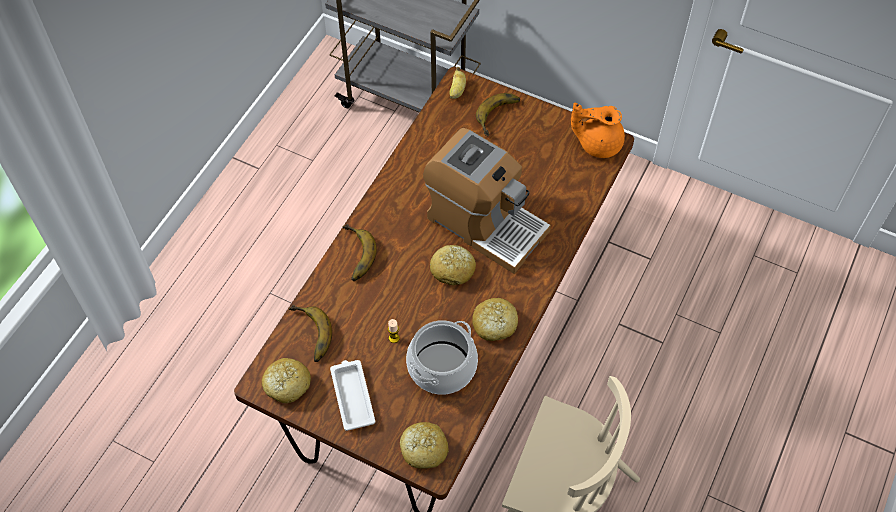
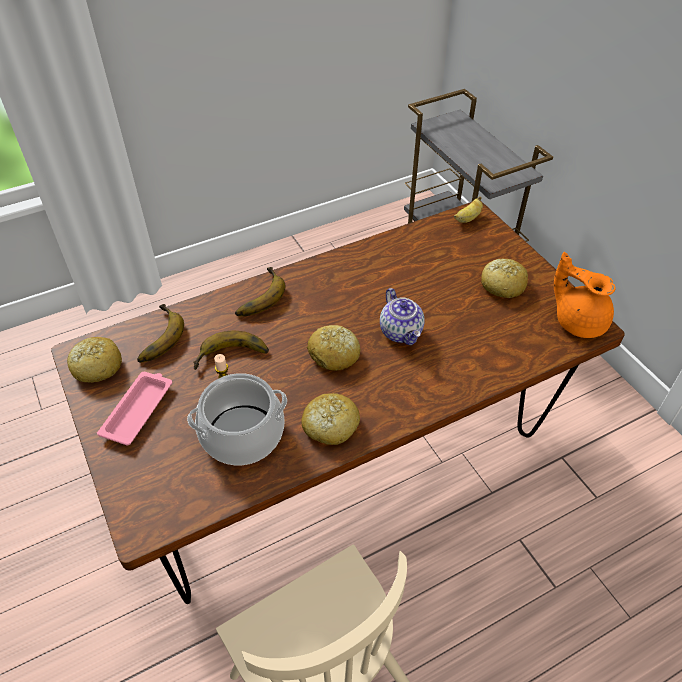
camera: 35 degrees right, 10 degrees down
(352, 396) = (138, 410): white tray -> pink tray
(423, 449) = (150, 502): bread -> bread (502, 285)
(485, 223) = (401, 332): coffee machine -> teapot
(500, 116) = (492, 255): banana -> banana (232, 358)

